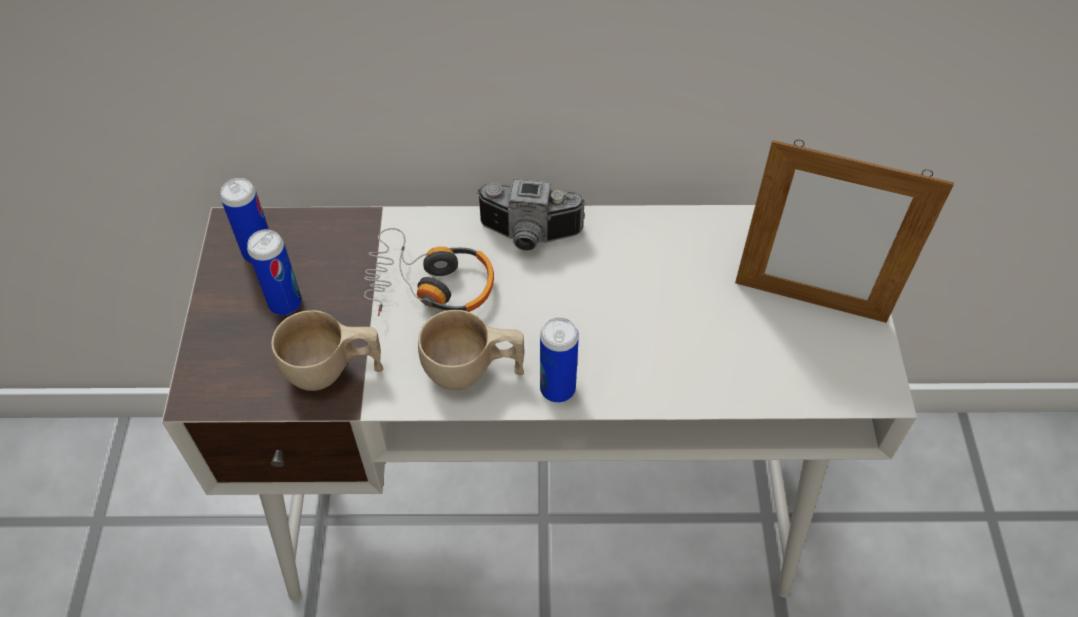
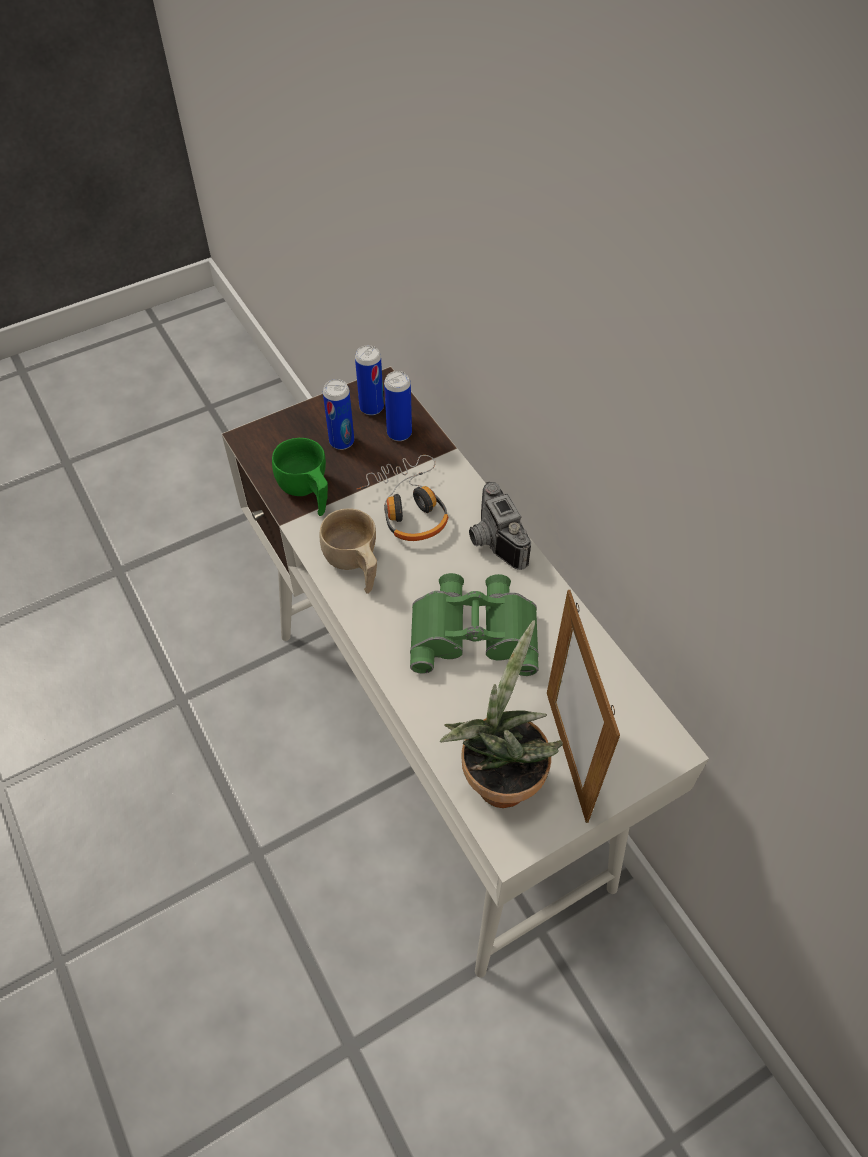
camera: 60 degrees right, 0 degrees up
(333, 371) = (307, 492): beige cup -> green cup
(557, 389) = (371, 621): can -> can (399, 433)
(627, 304) = (474, 630): none -> green binoculars
(804, 364) = (499, 775): none -> potted plant

